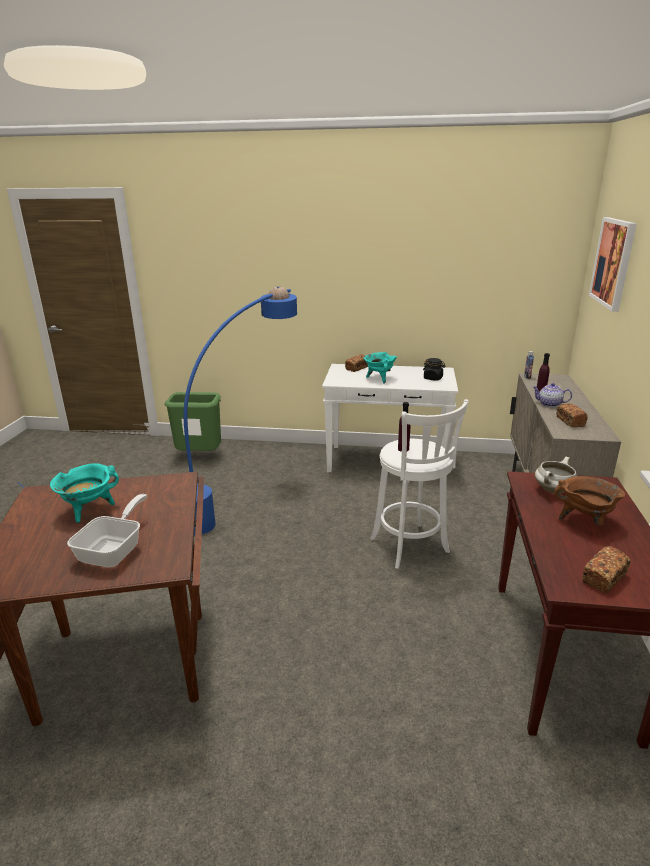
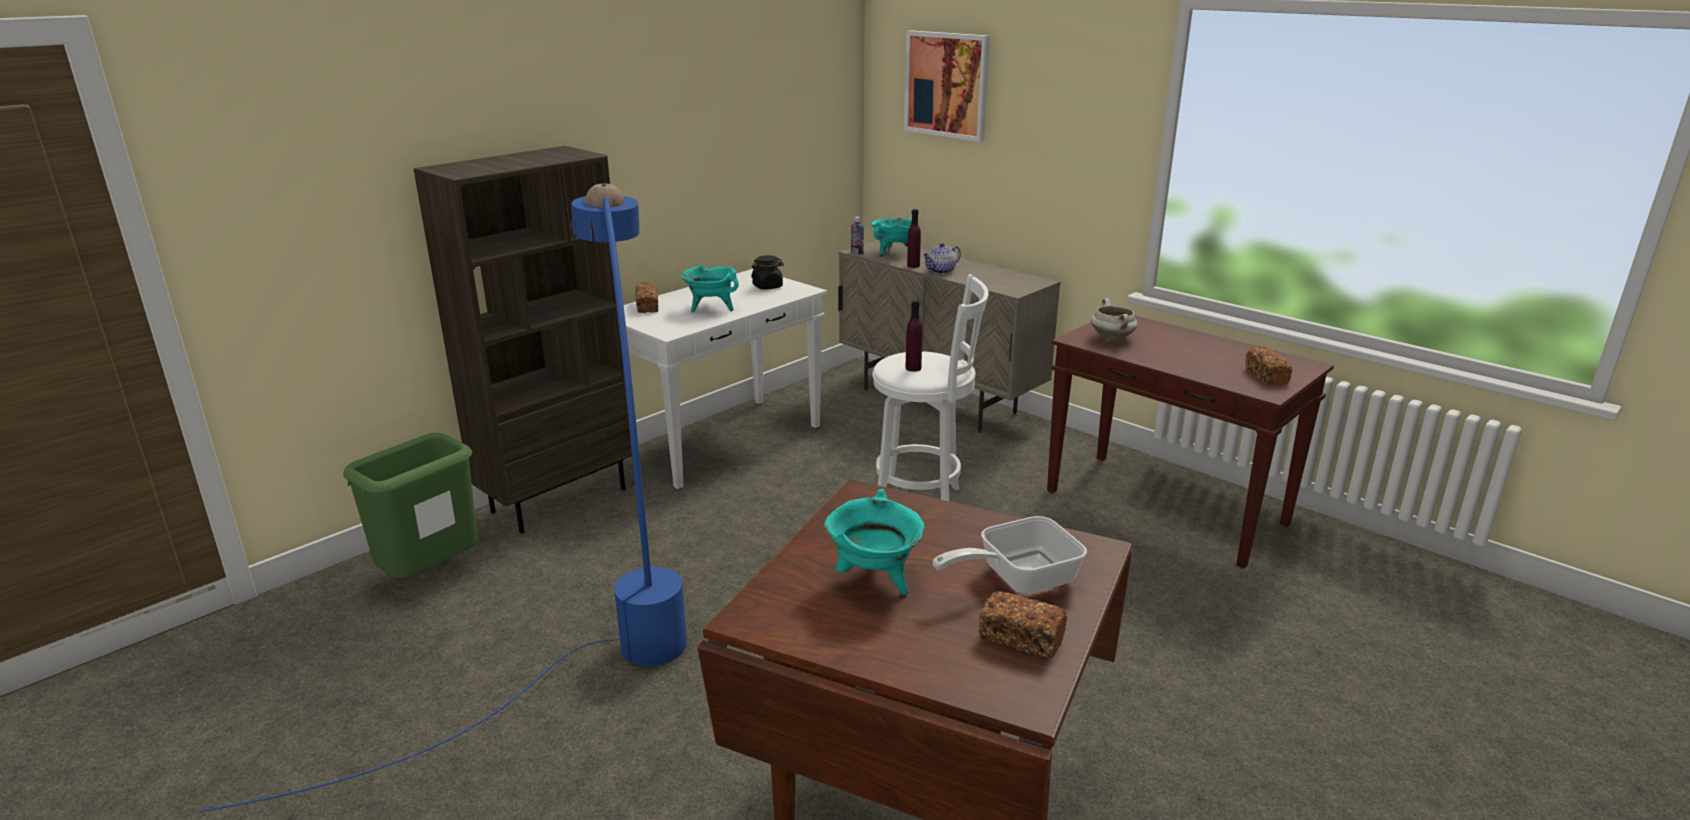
camera: 55 degrees left, 0 degrees up
(115, 550) = (1017, 578): frying pan -> frying pan turned 75 degrees counterclockwise
(283, 452) = (559, 499): none -> brown bookcase
(549, 384) = (893, 253): none -> turquoise cooking pot
(570, 421) = (992, 279): bread -> bread (1020, 638)
(584, 521) = (1177, 348): brown cooking pot -> none

